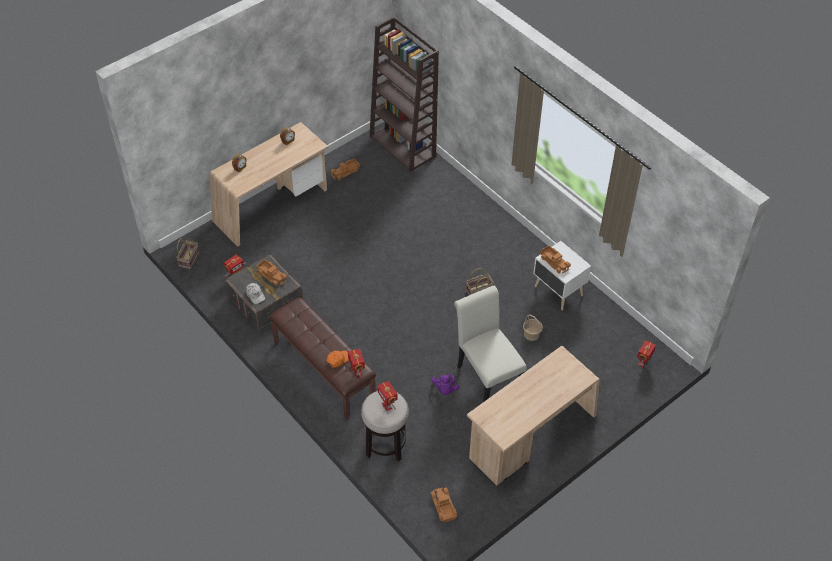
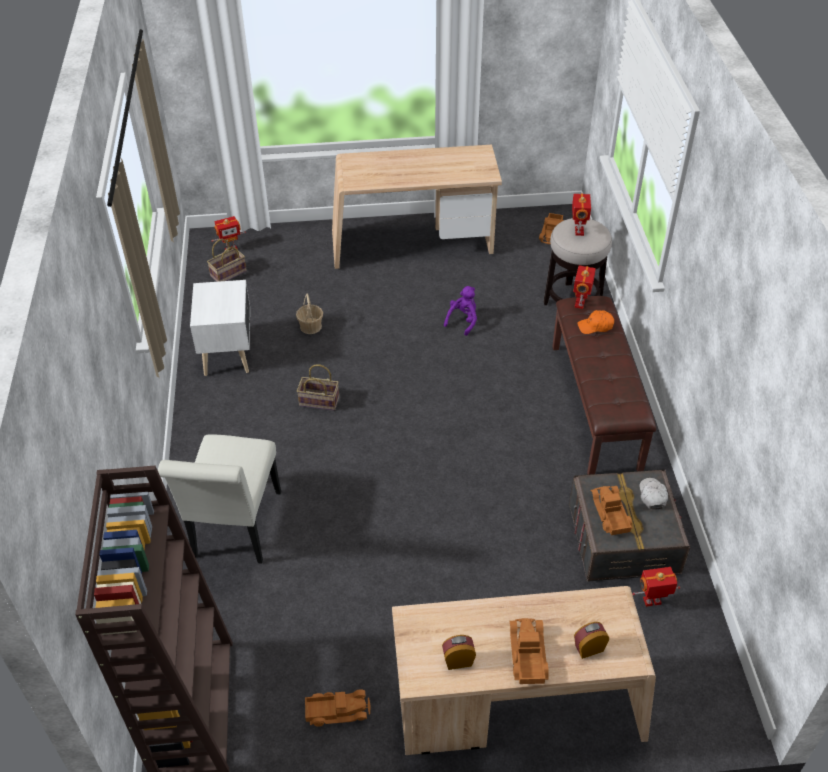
camera: 145 degrees left, 5 degrees down
(189, 258) = (722, 684): basket -> basket (228, 274)
(486, 375) = (403, 312): white chair -> white chair (235, 530)
(554, 262) = (228, 306): toy truck -> toy truck (526, 654)

